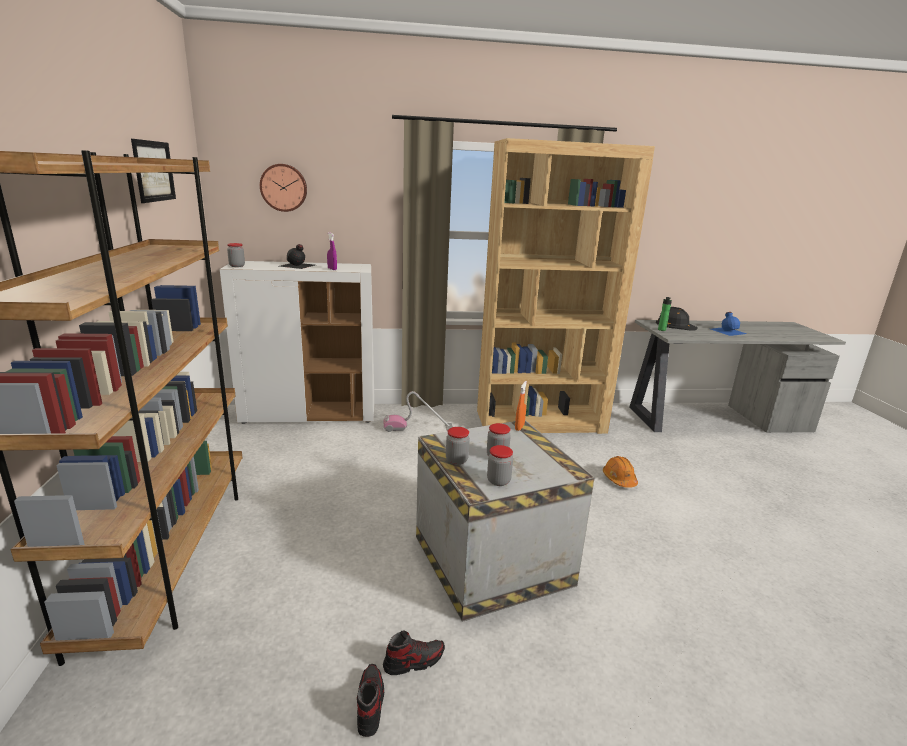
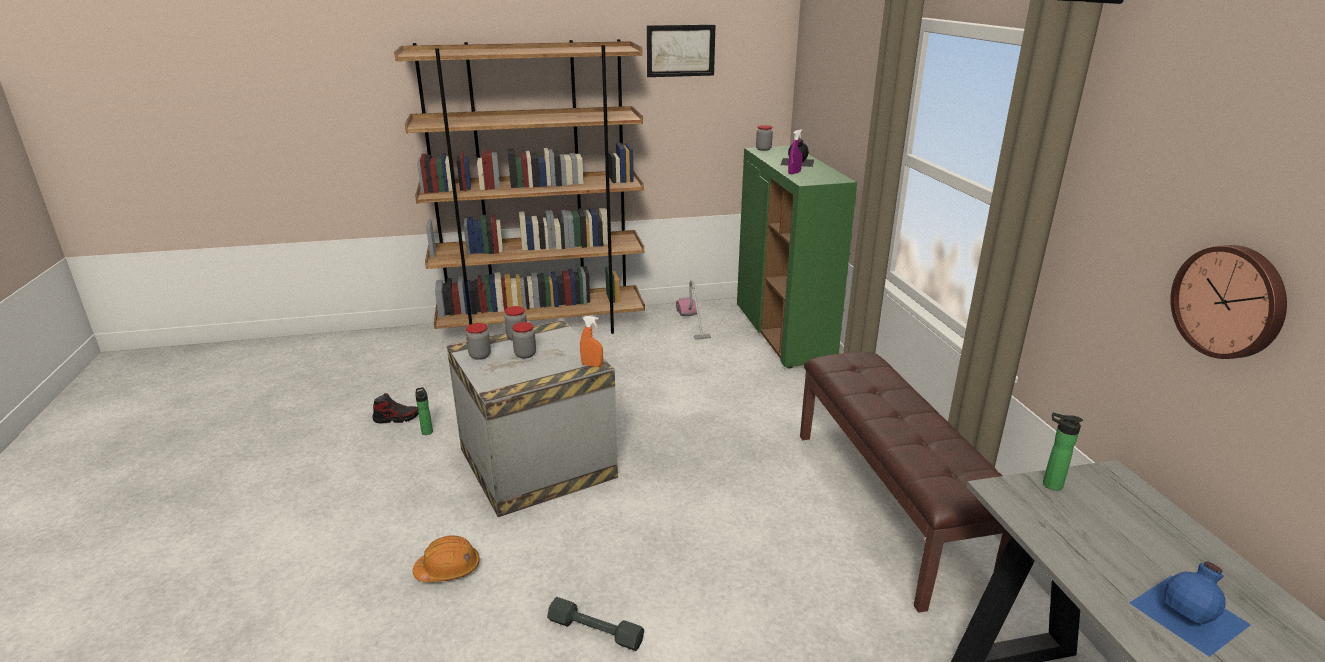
camera: 85 degrees right, 5 degrees up
(284, 187) = (827, 72): wall clock -> wall clock (1230, 301)
(310, 414) = (784, 334): white cabinet -> green cabinet
(413, 661) = (427, 431): shoe -> bottle
(418, 428) = (794, 400): vacuum cleaner -> vacuum cleaner (692, 322)
(540, 421) = (888, 505): brown bookcase -> brown bench
(619, 479) = (730, 580): orange hard hat -> orange hard hat (448, 569)
(675, 325) = (1136, 517): black hard hat -> none
(684, 534) = (595, 630): none -> grey dumbbell

